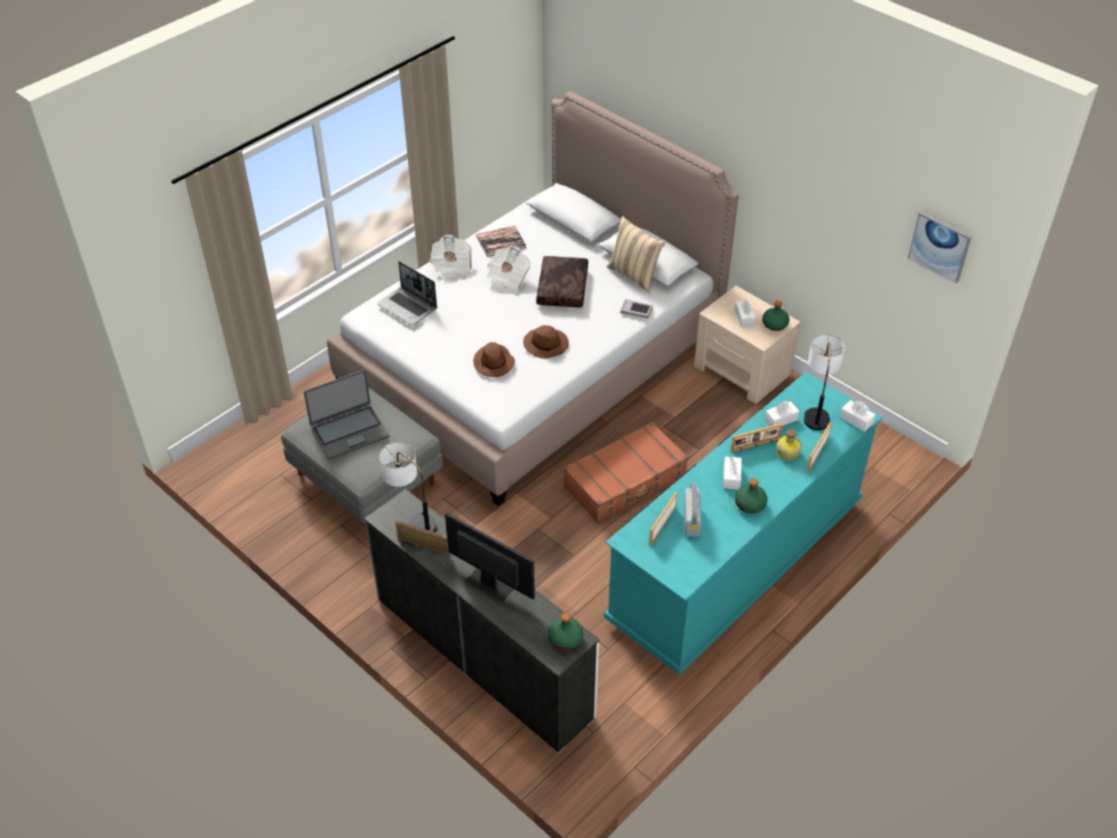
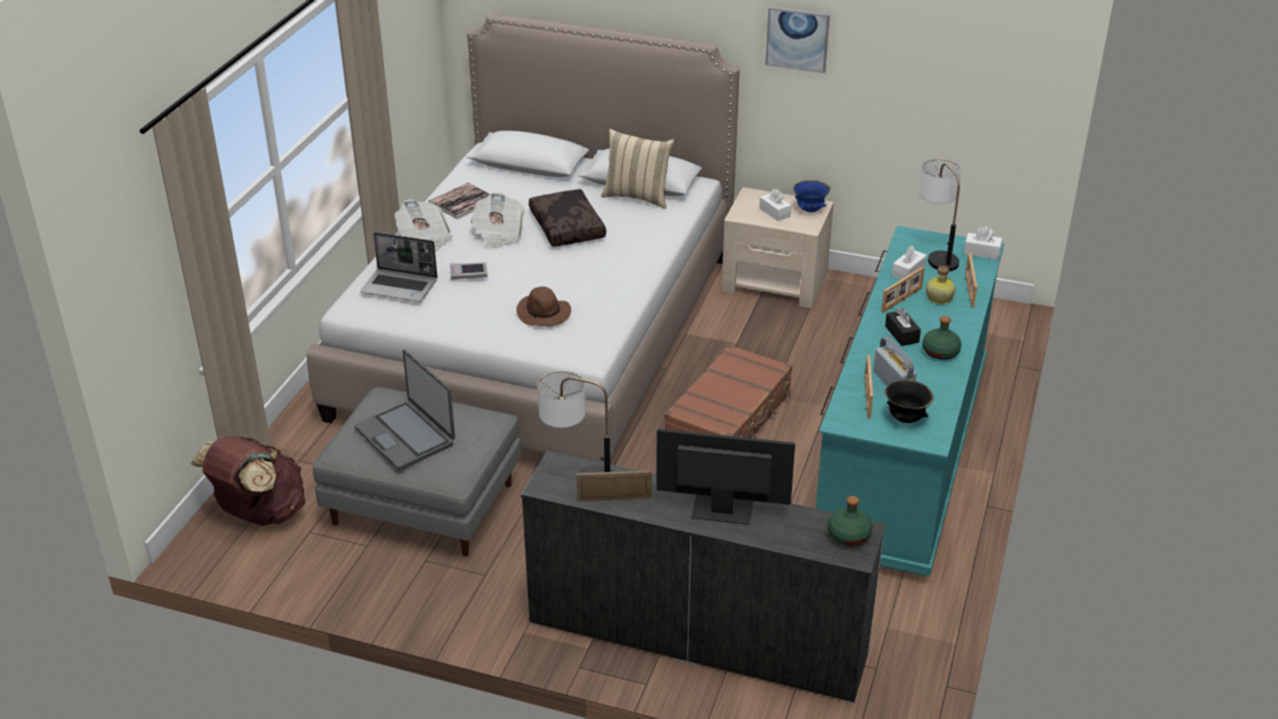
camera: 25 degrees left, 10 degrees down
(257, 448) = (259, 514): none -> brown backpack
(349, 432) = (406, 436): laptop -> laptop turned 105 degrees clockwise
(546, 345) = (591, 282): brown hat -> none
(636, 311) = (665, 227): book -> book (468, 274)
(677, 555) = (905, 419): none -> black bowl
(731, 477) = (901, 334): white tissue box -> black tissue box
(775, 324) = (810, 210): green bottle -> blue bowl
(939, 246) = (998, 49): picture -> picture (797, 39)

